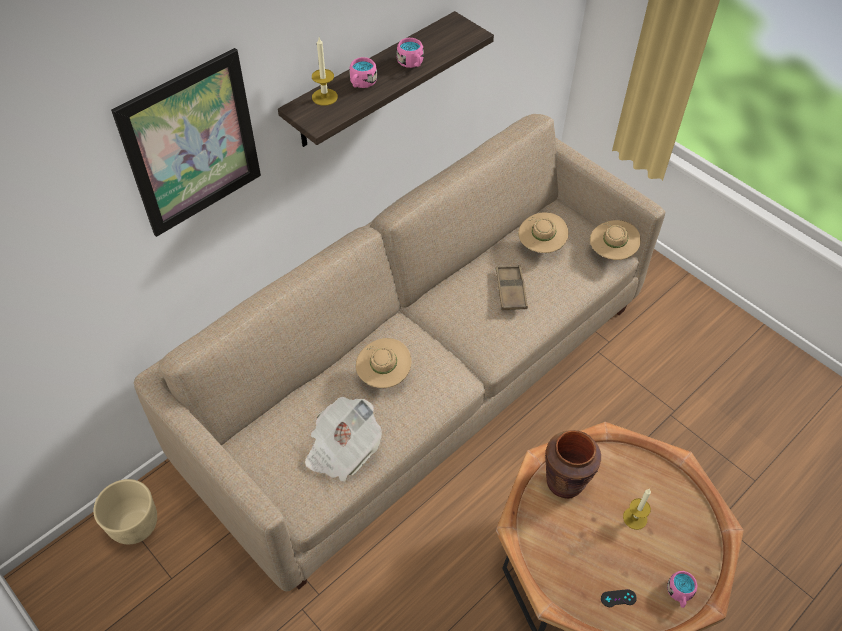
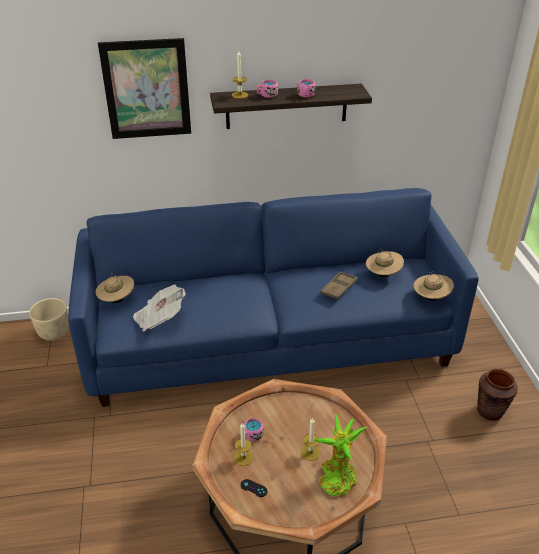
camera: 35 degrees right, 15 degrees down
(383, 375) = (217, 294): beige hat -> beige hat (117, 300)
(419, 381) = (269, 341): beige sofa -> blue sofa
(565, 482) = (283, 409): brown vase -> brown vase (490, 411)
(577, 568) = (243, 457): none -> candle
(679, 593) = (298, 510): pink mug -> pink mug (251, 436)
(681, 529) = (337, 476): none -> potted plant

